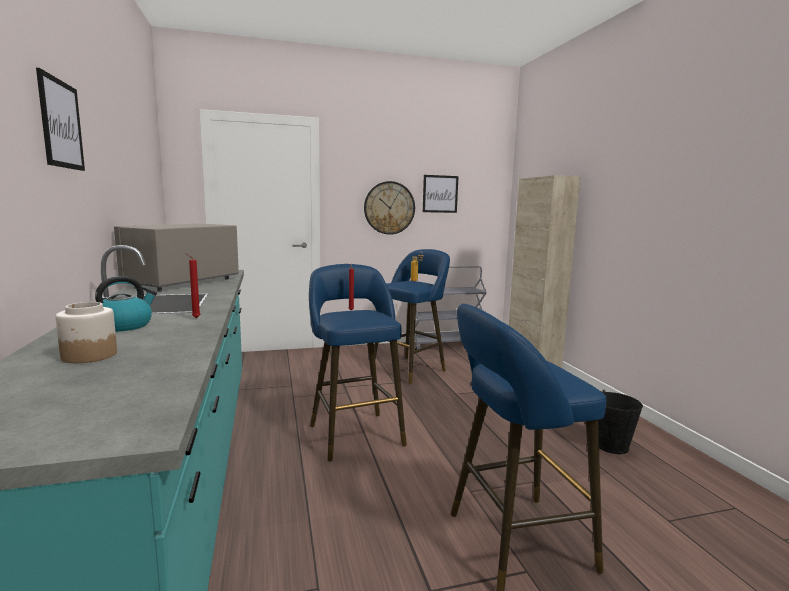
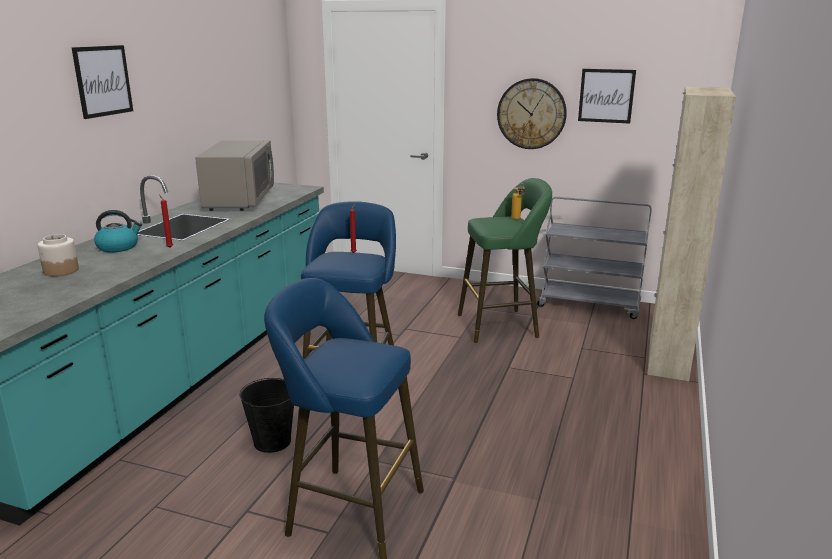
camera: 35 degrees right, 10 degrees up
(183, 282) = (240, 200): grey microwave -> grey microwave turned 120 degrees clockwise
(411, 368) = (502, 325): blue stool -> green stool
(611, 445) = (595, 478): black bucket -> black bucket (272, 441)

